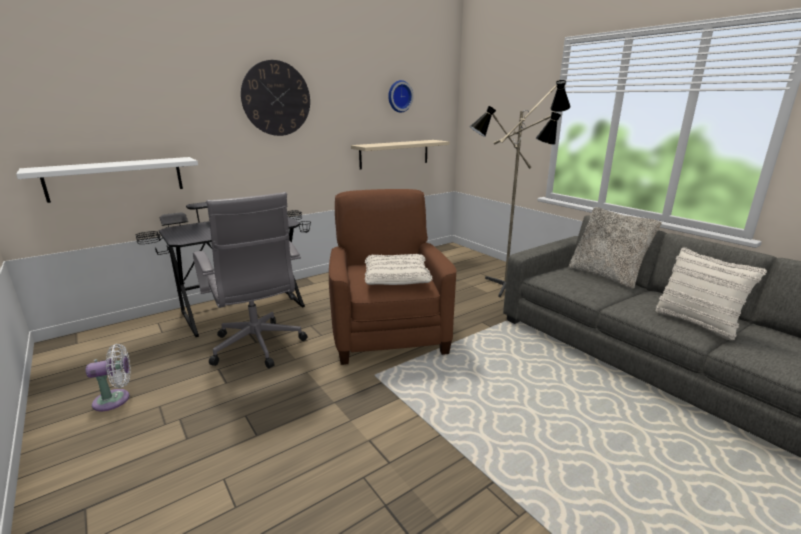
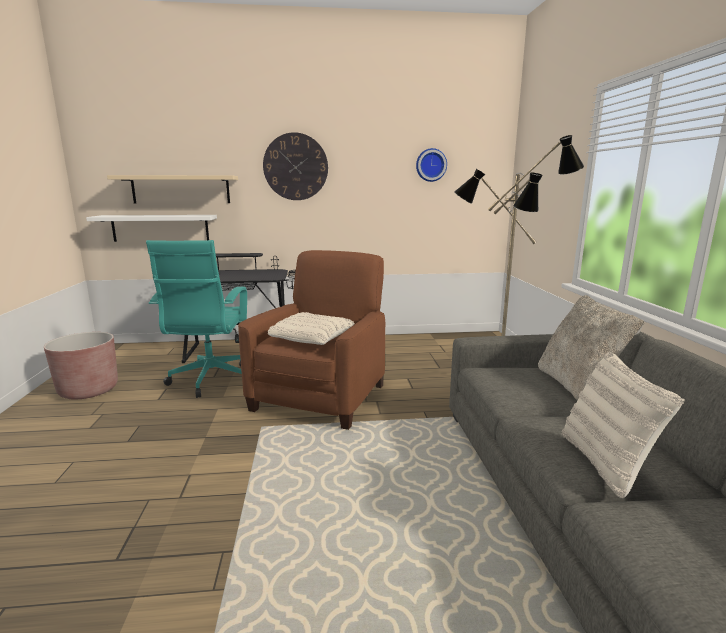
camera: 30 degrees right, 5 degrees down
(115, 399) = (88, 390): white fan -> brown planter
(258, 347) = (210, 381): grey office chair -> turquoise office chair
(394, 154) = (422, 224): beige shelf -> beige shelf (181, 189)

